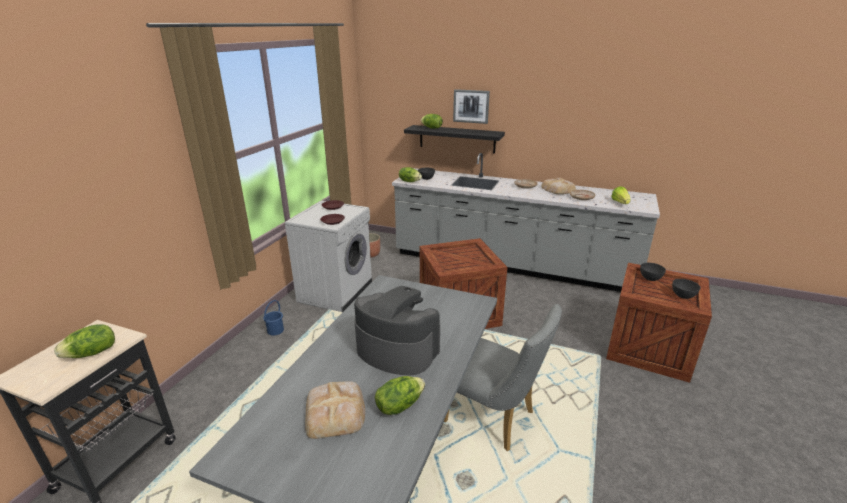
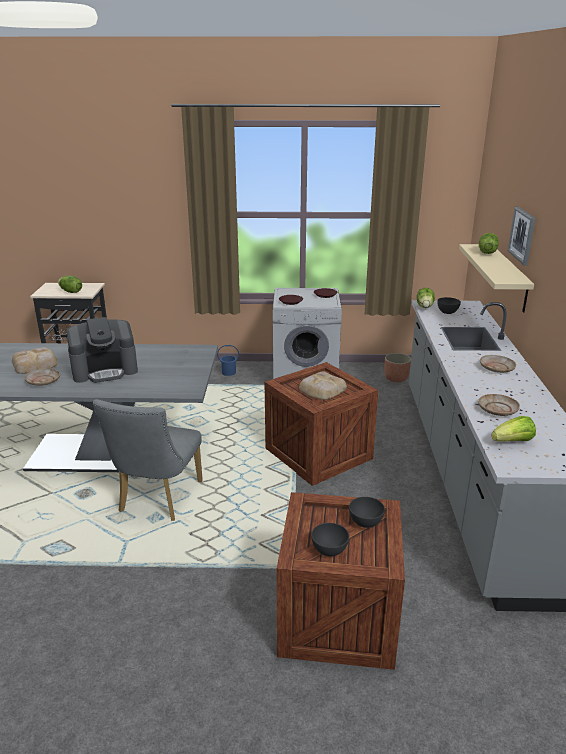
camera: 70 degrees right, 0 degrees up
(396, 350) = (105, 370): coffee machine -> coffee machine turned 60 degrees clockwise
(399, 405) = (43, 381): lettuce -> beige plate
(457, 139) = (508, 277): black shelf -> beige shelf
(558, 189) = (514, 391): bread -> bread (321, 389)

